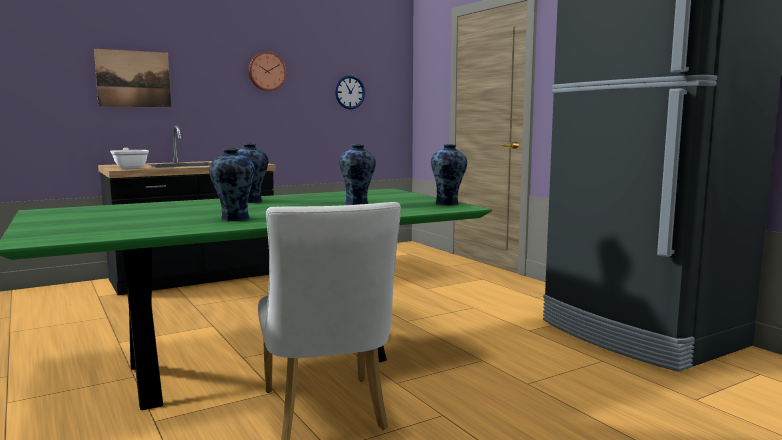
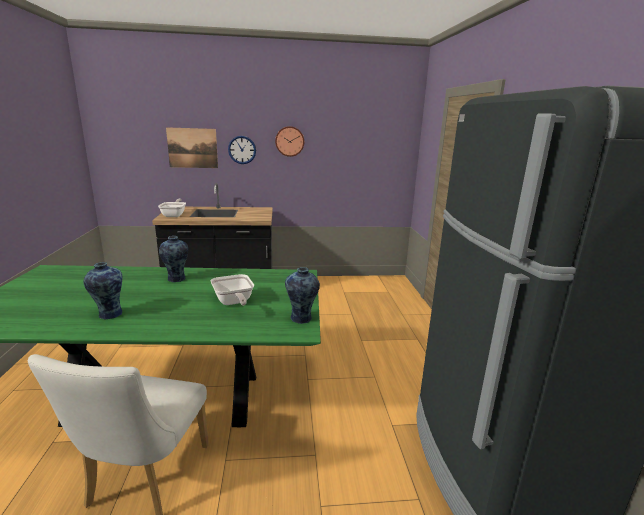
camera: 25 degrees right, 10 degrees up
(349, 92) = (359, 157): wall clock -> wall clock (242, 150)
(357, 204) = (233, 302): vase -> frying pan

